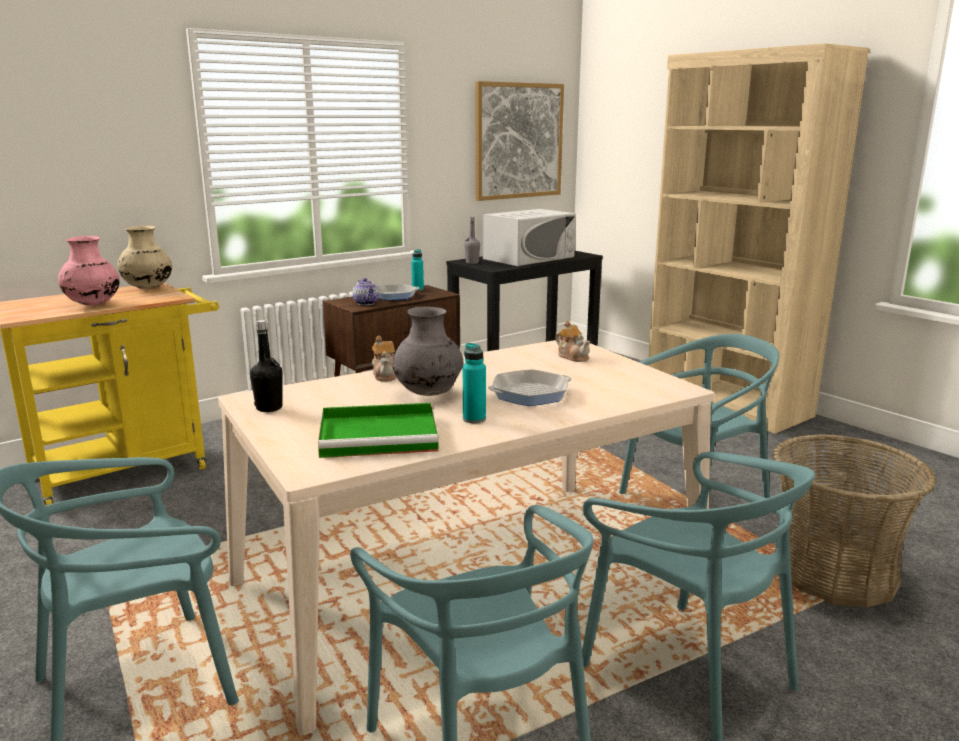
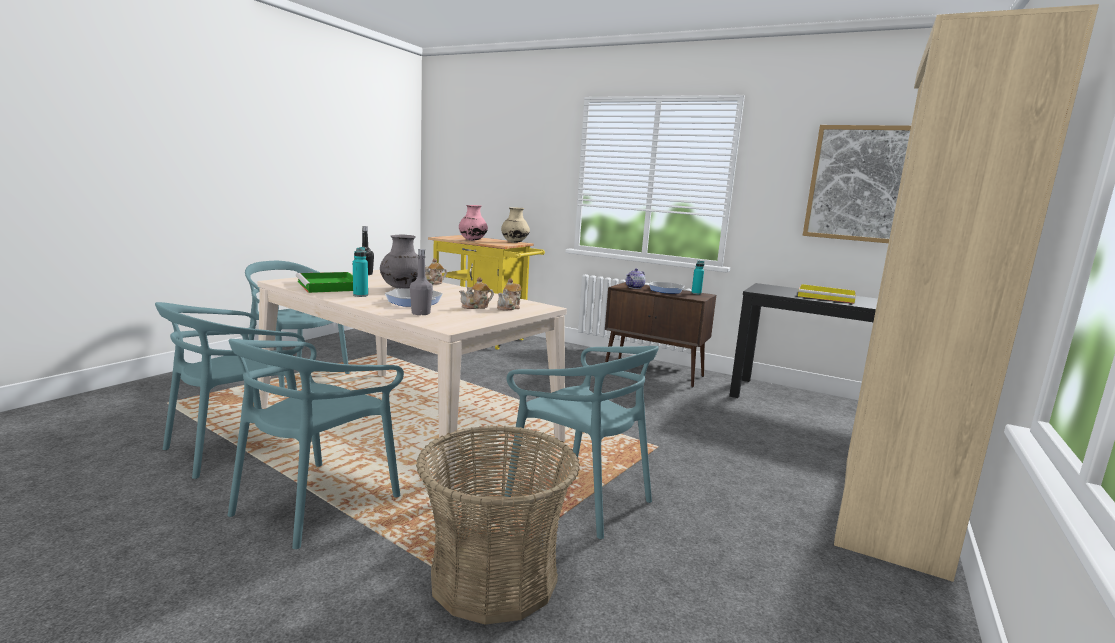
camera: 65 degrees right, 5 degrees down
(472, 263) = (764, 287): grey bottle -> grey bottle (421, 313)
(529, 258) = (827, 297): white microwave -> yellow tray
(566, 369) = (476, 307): none -> teapot

